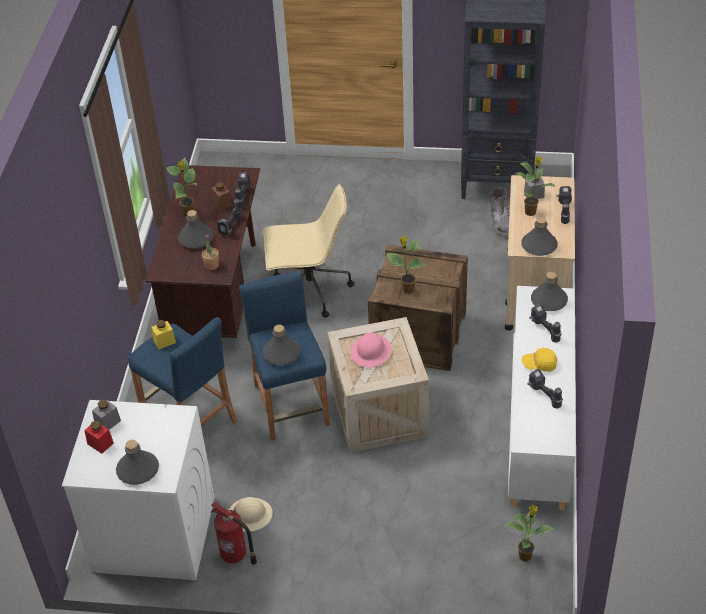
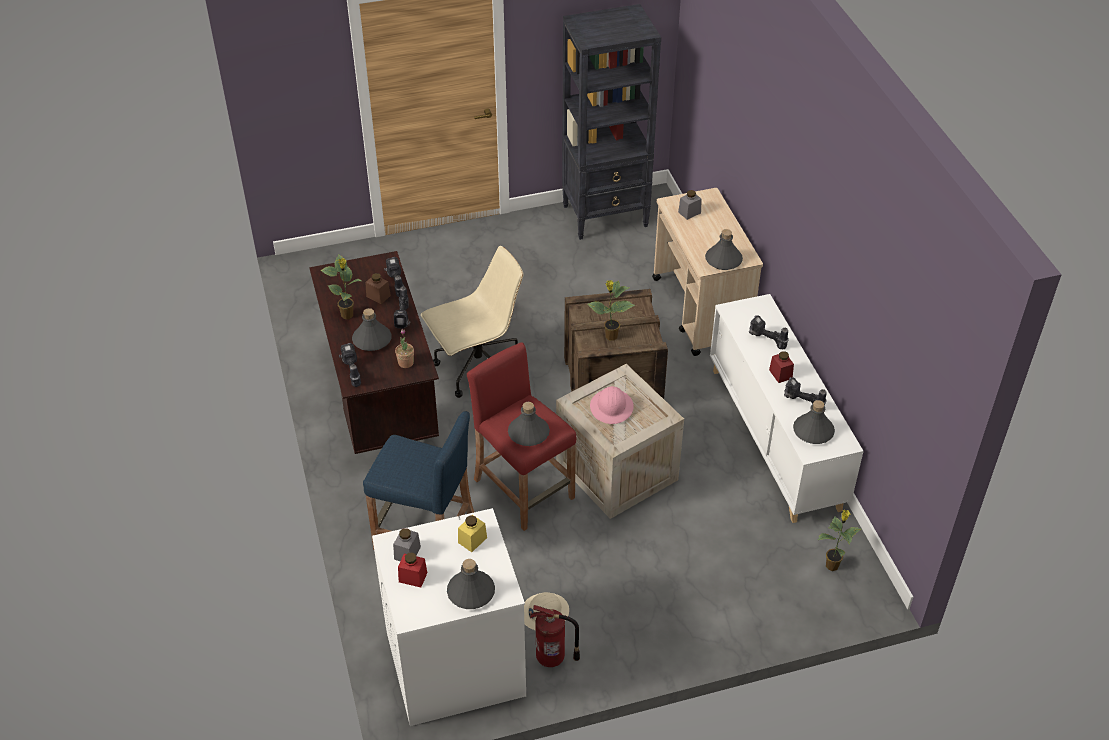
camera: 25 degrees left, 0 degrees up
(164, 341) = (396, 455): yellow jar -> yellow jar (472, 540)
(291, 405) = (524, 489): blue stool -> red stool
(501, 223) = (632, 254): grey boot -> none
(531, 212) = (696, 229): potted plant -> none
(539, 364) = (780, 374): yellow cap -> red jar
(548, 301) = (753, 311): grey bottle -> grey bottle (813, 431)
(563, 211) = (726, 222): power drill -> power drill (351, 372)

